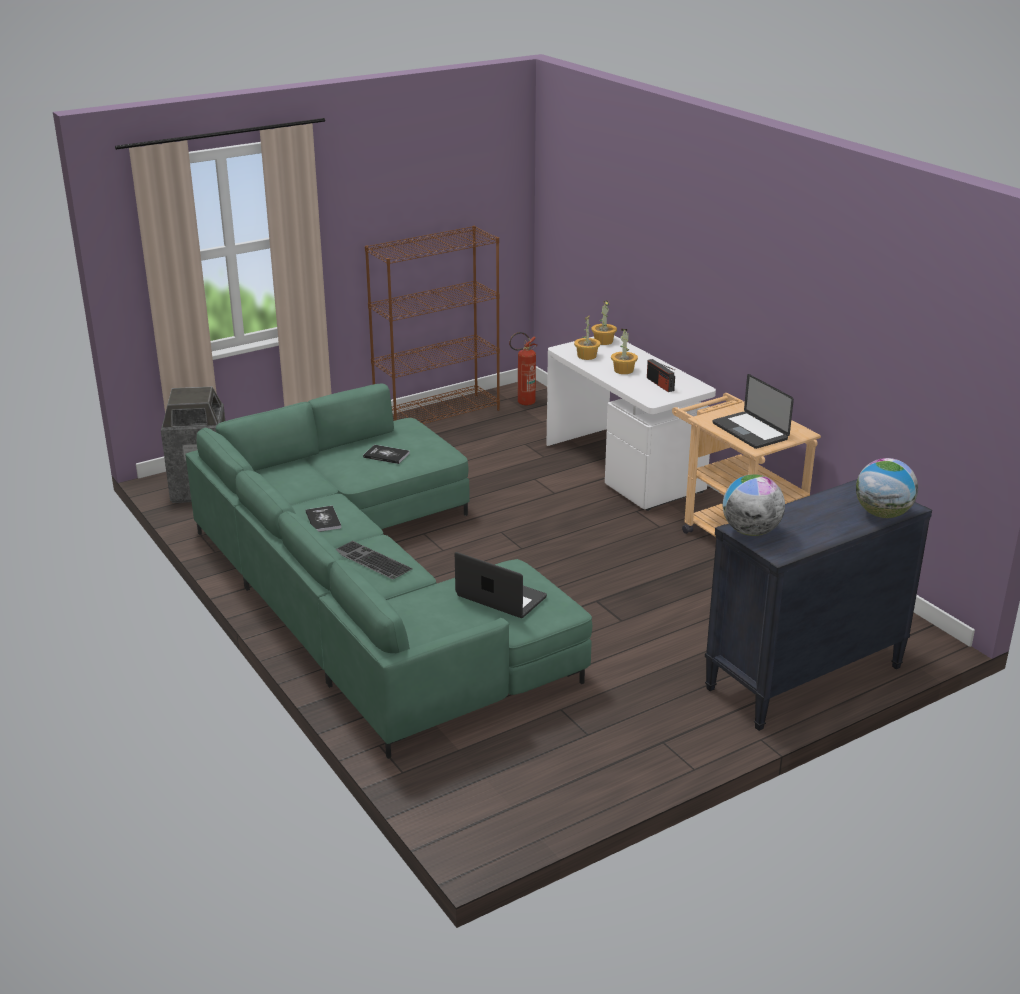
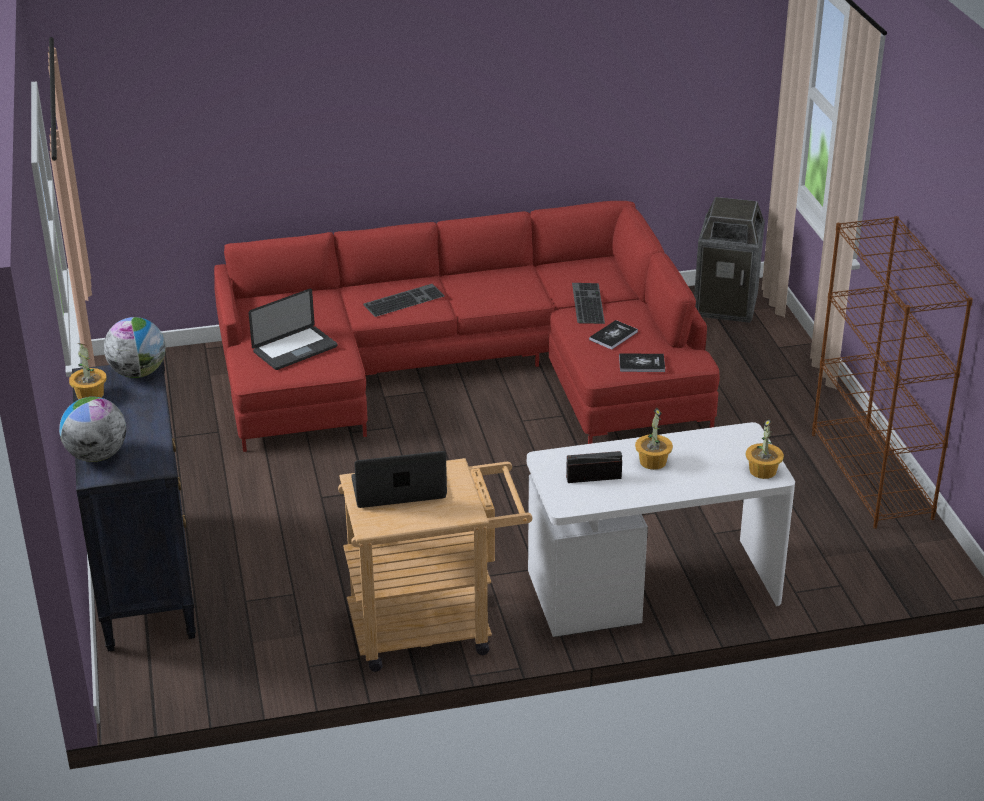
camera: 110 degrees right, 5 degrees up
(323, 520) = (494, 287): book -> book (641, 364)
(333, 474) = (586, 303): none -> keyboard
(370, 592) = (468, 370): green sofa -> red sofa
(522, 403) = (892, 553): fire extinguisher -> none
(587, 356) = (714, 445): potted plant -> potted plant (90, 395)

